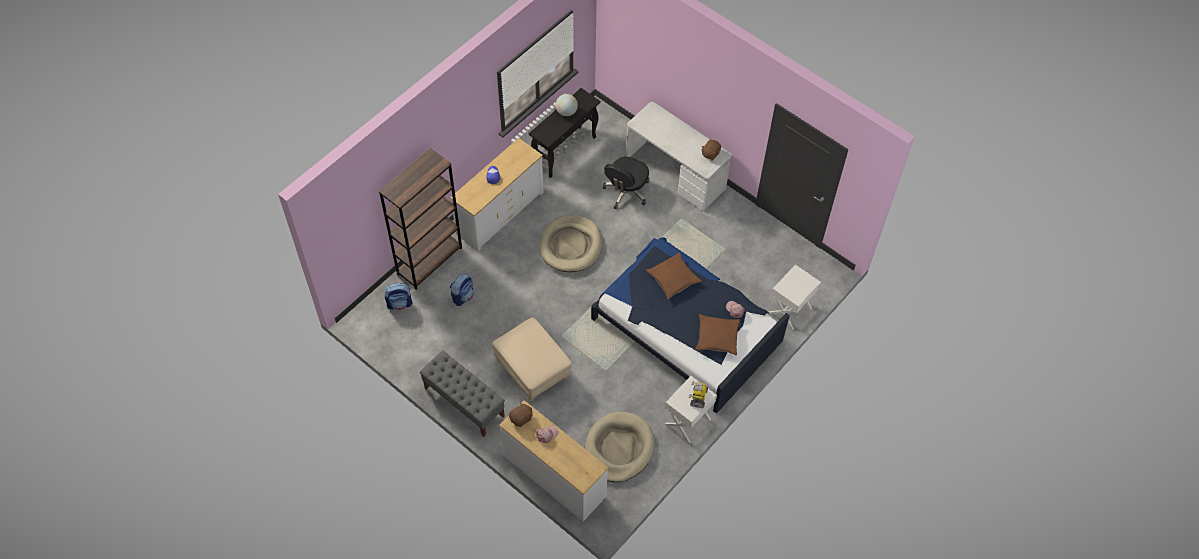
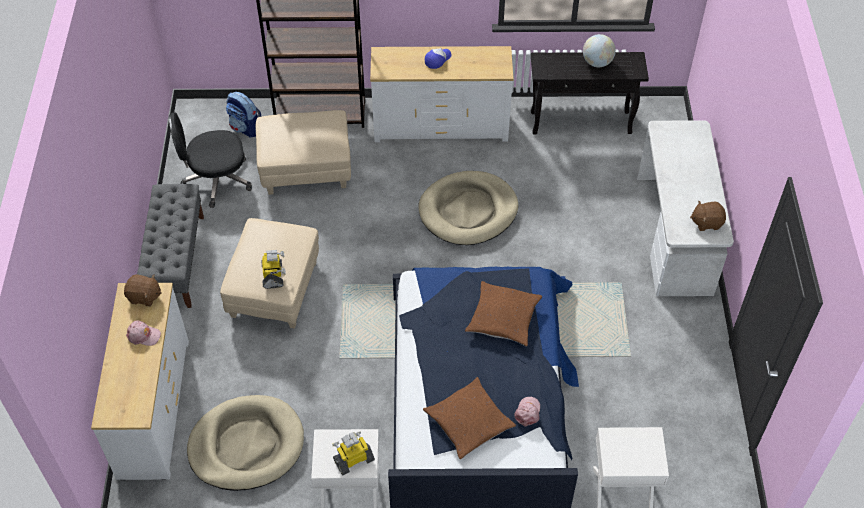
camera: 50 degrees right, 5 degrees down
(463, 296) = (306, 169): backpack -> beige ottoman
(546, 357) = (273, 275): none -> toy robot
(626, 192) = (595, 209): black office chair -> black office chair (216, 180)

